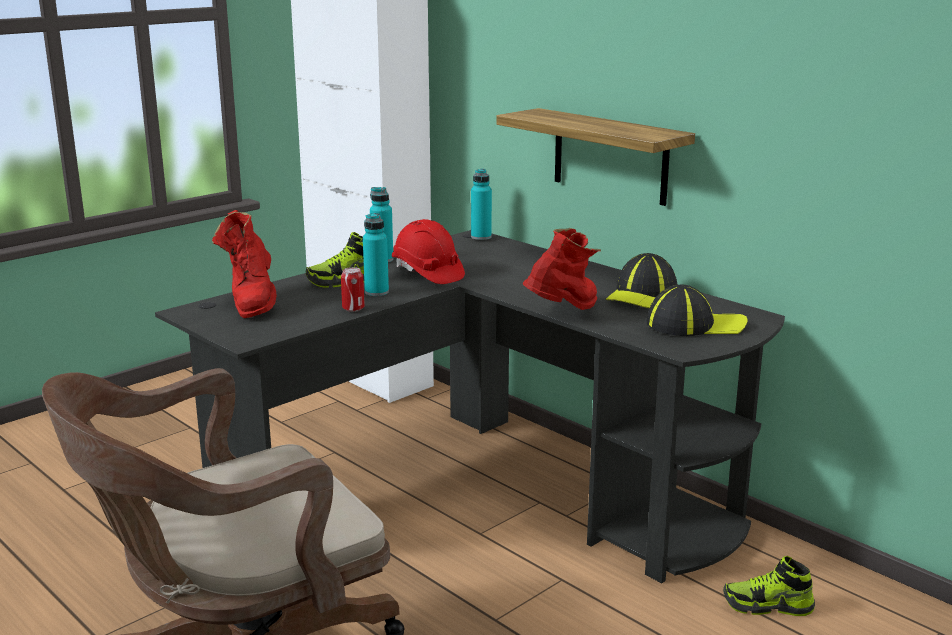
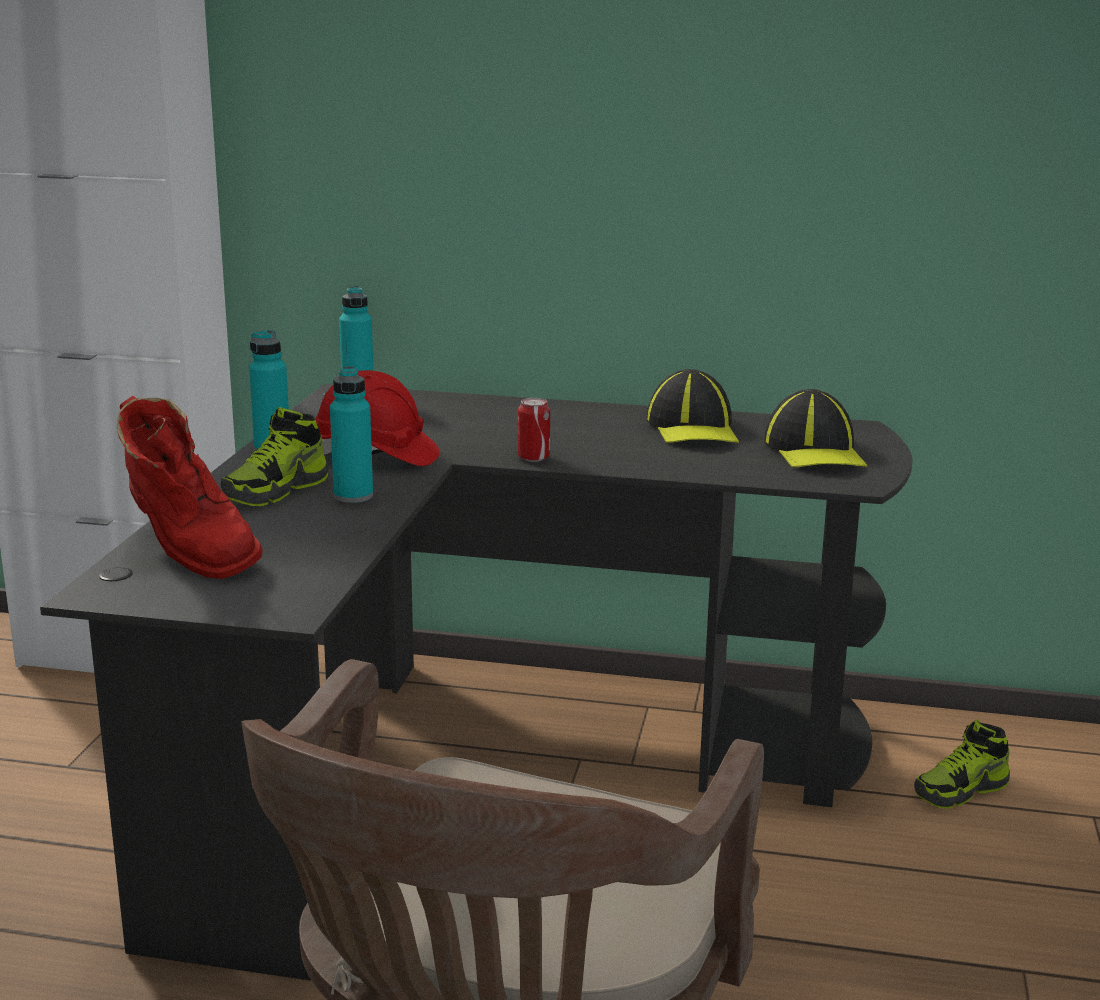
camera: 35 degrees left, 0 degrees up
(353, 308) = (363, 526): can -> can (533, 457)
(563, 313) = (648, 469): red boot -> none
(610, 156) = (576, 243): shelf -> none
(695, 325) = (815, 451): cap -> cap turned 120 degrees clockwise

